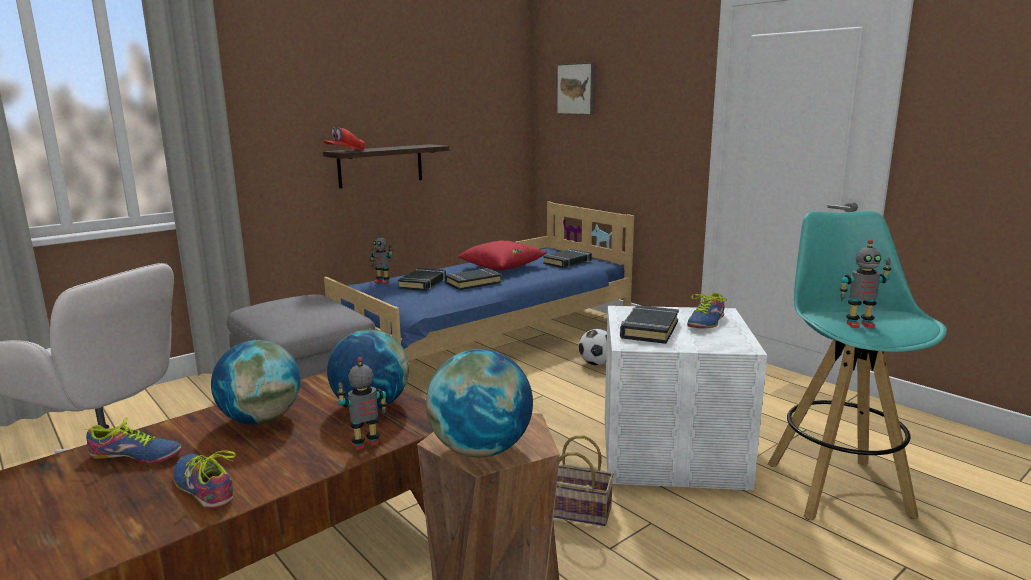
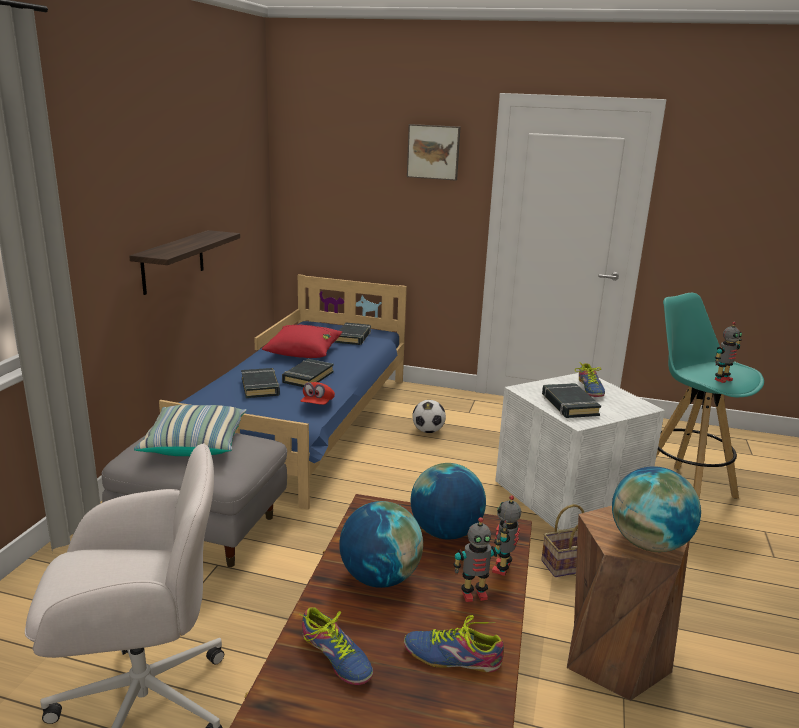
camera: 35 degrees left, 5 degrees up
(136, 455) = (336, 656): shoe -> shoe turned 75 degrees clockwise
(301, 306) = (195, 444): none -> pillow
(345, 151) = (161, 254): red cap -> red cap (317, 404)
(382, 282) = (214, 392): toy robot -> toy robot (474, 594)
(577, 89) = (334, 163): picture -> picture (433, 152)

